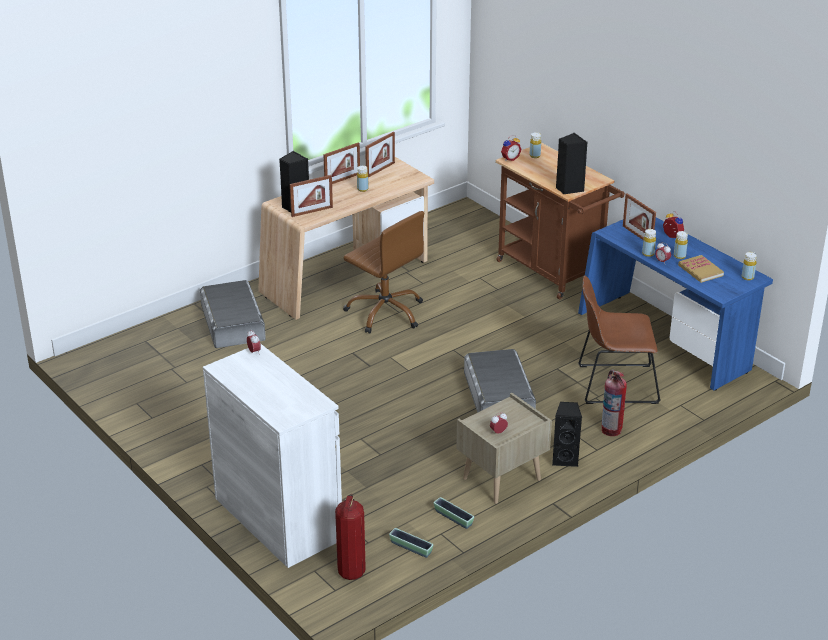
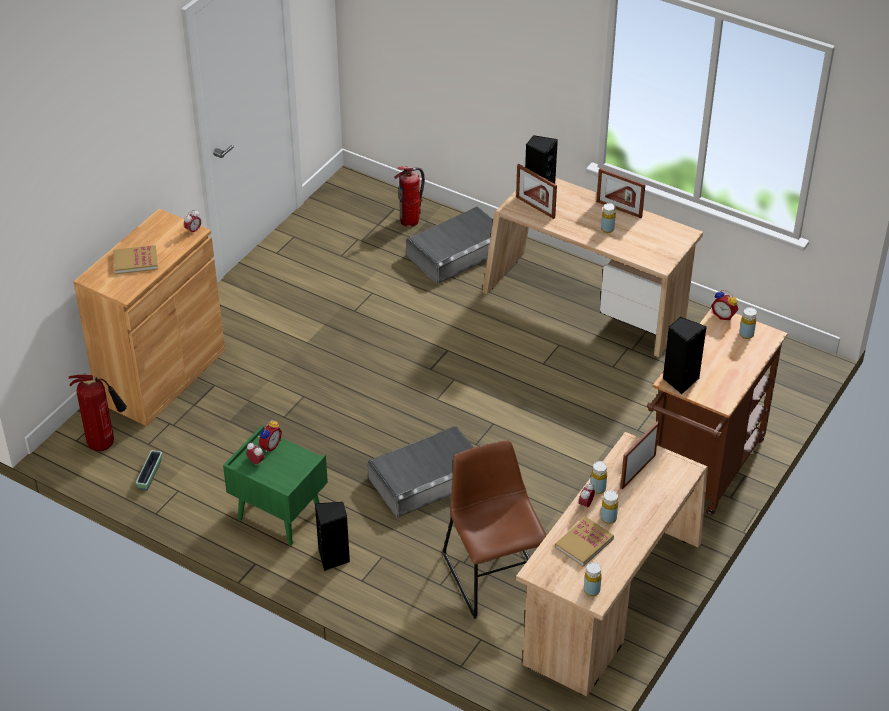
camera: 70 degrees right, 10 degrees up
(276, 391) = (135, 261): none -> book
(278, 518) = (161, 376): white cabinet -> brown cabinet
(380, 170) = (660, 230): picture frame -> none
(385, 312) = (536, 353): brown office chair -> none
(453, 518) = (204, 494): planter -> none
(501, 480) = (278, 515): beige nightstand -> green nightstand
(611, 429) = (404, 586): fire extinguisher -> fire extinguisher (410, 221)
(665, 341) = (609, 603): blue desk -> beige desk
(671, 237) = (653, 503): alarm clock -> alarm clock (269, 446)

